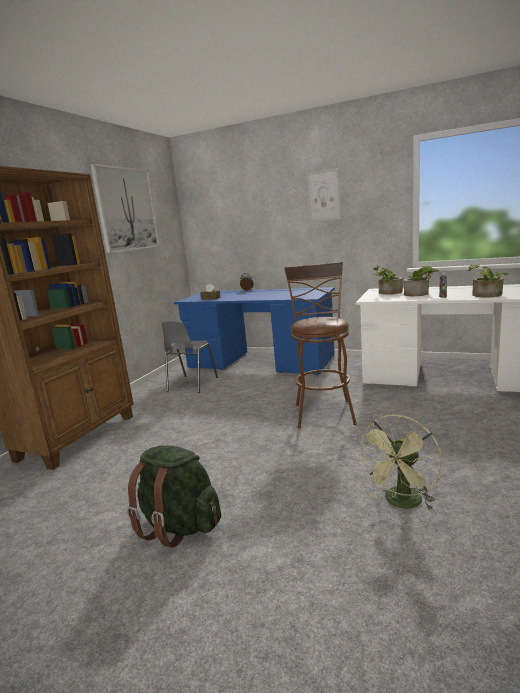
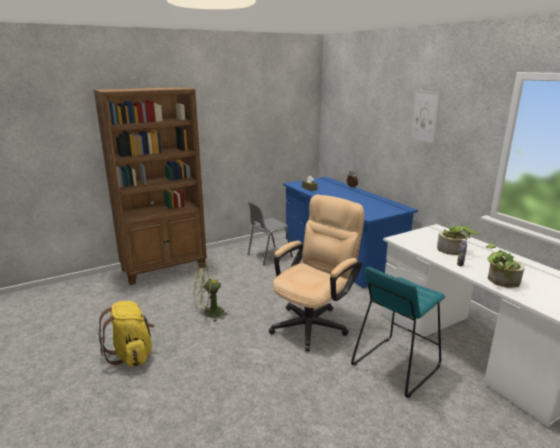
camera: 35 degrees right, 5 degrees up
(126, 209) = (256, 103): picture -> none
(179, 526) = (132, 354): green backpack -> yellow backpack
(323, 411) = (314, 323): brown stool -> beige office chair
(387, 293) = (433, 237): potted plant -> none
(401, 503) = (246, 420): green fan -> green fan (209, 313)
(431, 408) = (395, 365): none -> turquoise stool

